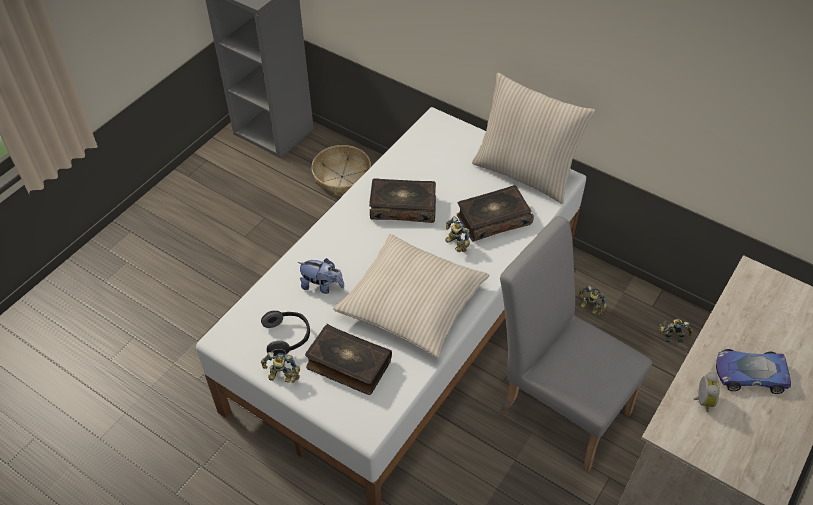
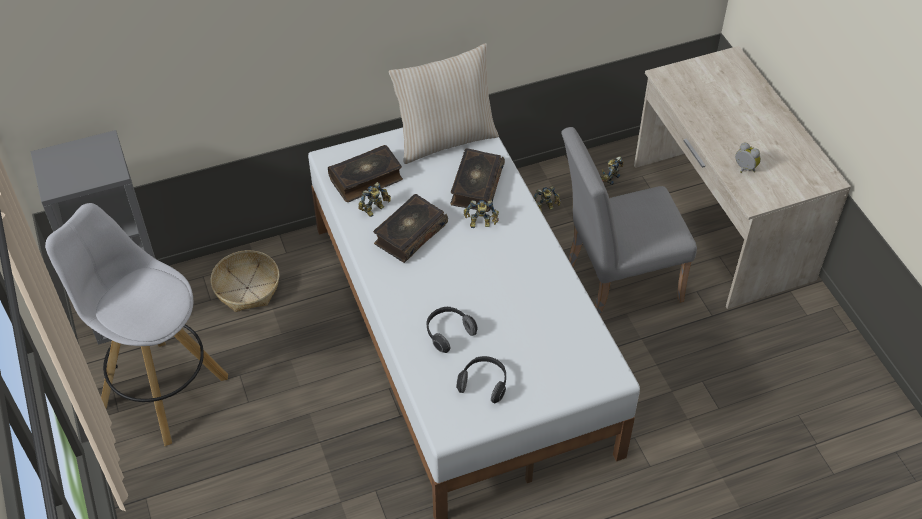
camera: 55 degrees left, 0 degrees up
(221, 187) = (162, 390): none -> white stool
(281, 377) = (522, 408): toy robot -> toy robot (375, 209)
(322, 286) = (448, 333): plush toy -> headphones
(348, 364) = (544, 357): book -> book (366, 179)
(412, 303) = (517, 284): beige pillow -> none
(749, 374) = (742, 133): toy car -> none

